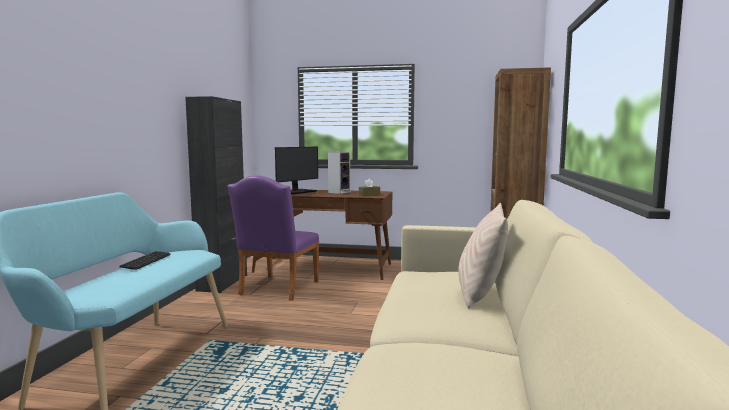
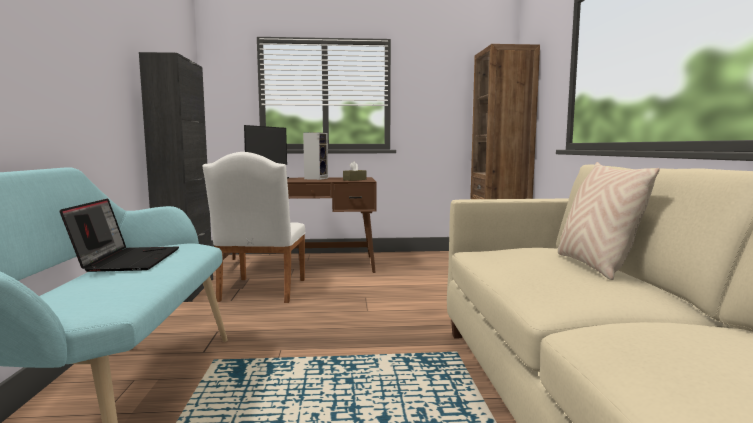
camera: 15 degrees left, 0 degrees up
(146, 261) = (127, 260): keyboard -> laptop
(276, 289) = (261, 292): purple chair -> white chair

